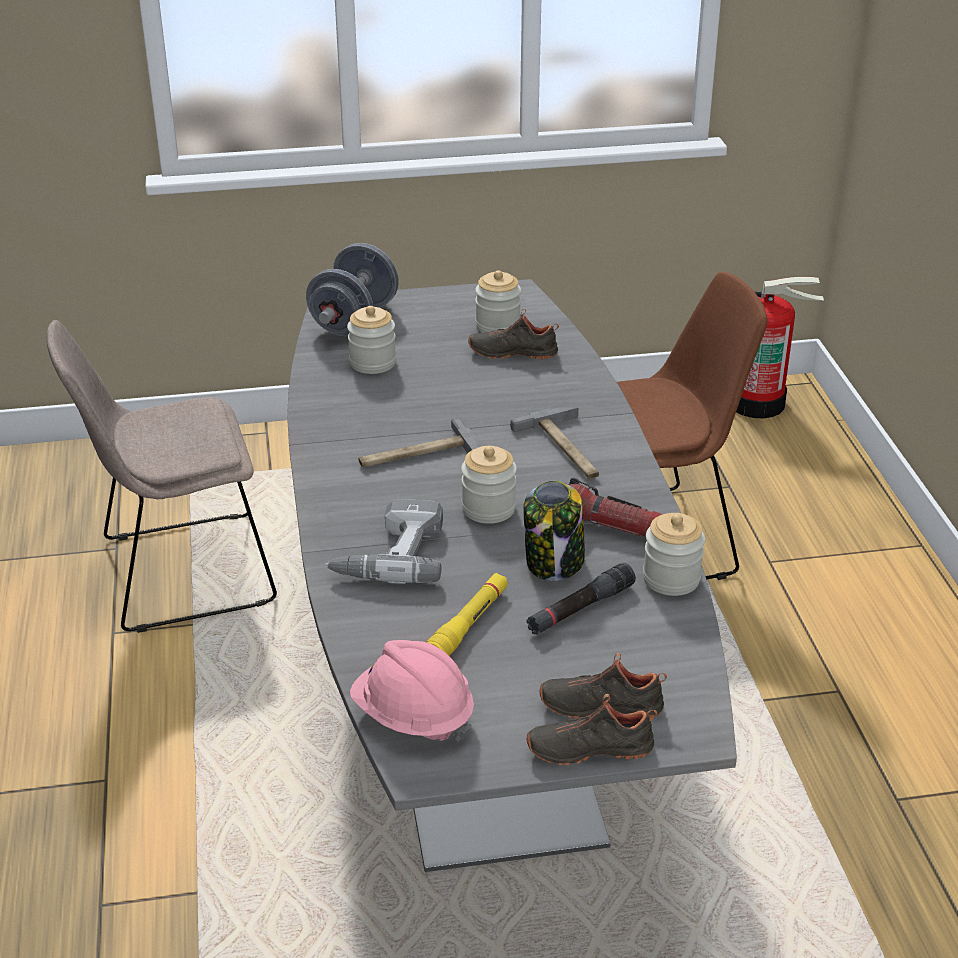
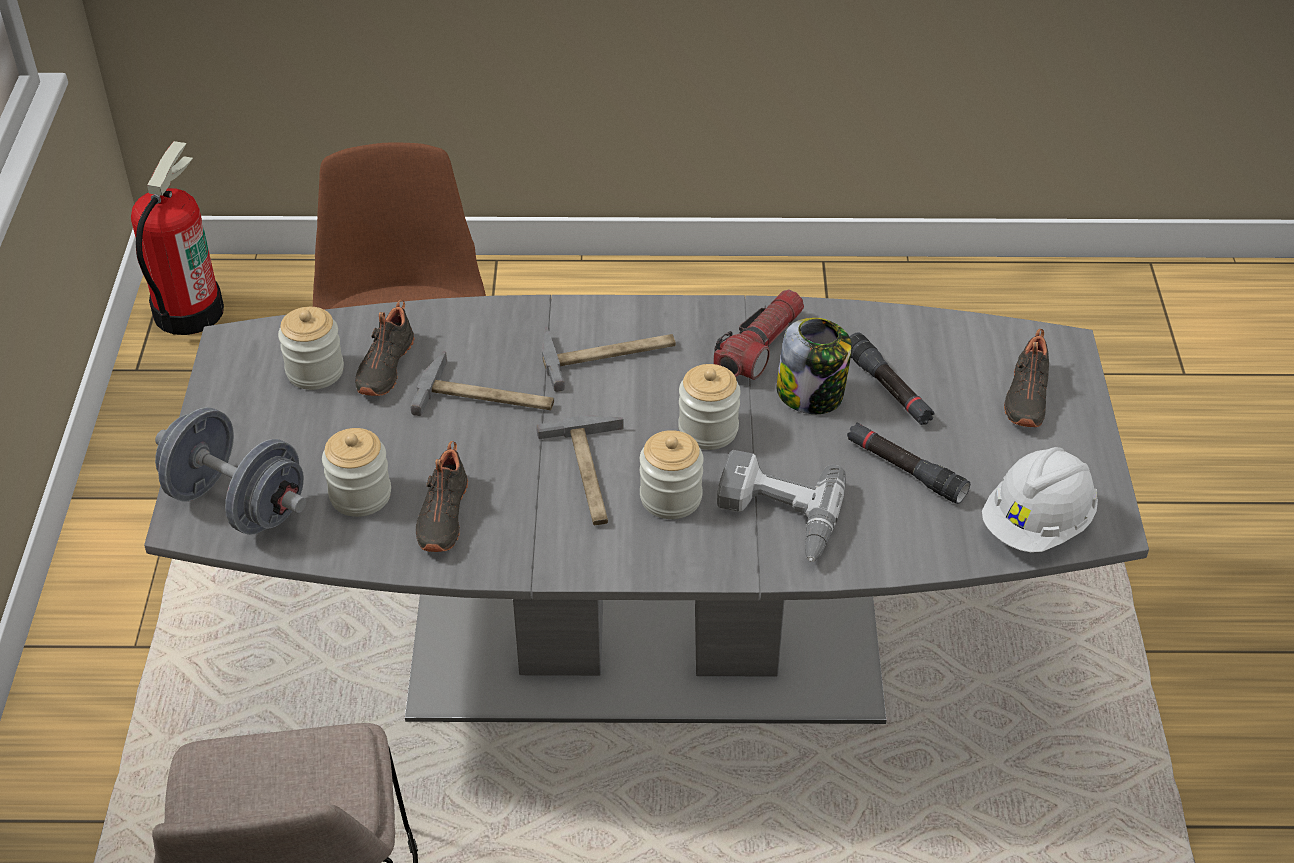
camera: 80 degrees left, 10 degrees up
(413, 716) = (1037, 524): pink hard hat -> white hard hat
(468, 625) = (905, 470): yellow flashlight -> black flashlight
(494, 399) = (487, 396): none -> hammer
(589, 747) = (1080, 413): black shoe -> black shoe (441, 515)
(671, 578) = (849, 320): jar -> jar (671, 497)

